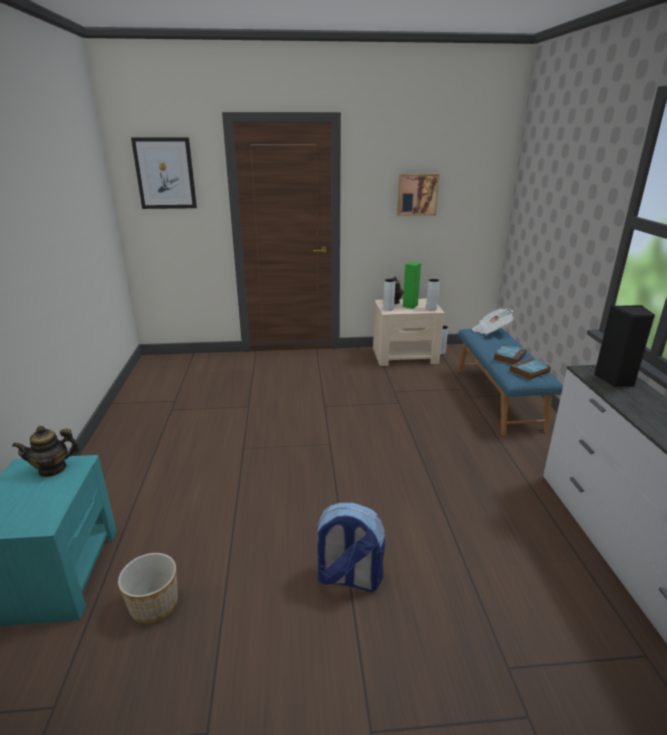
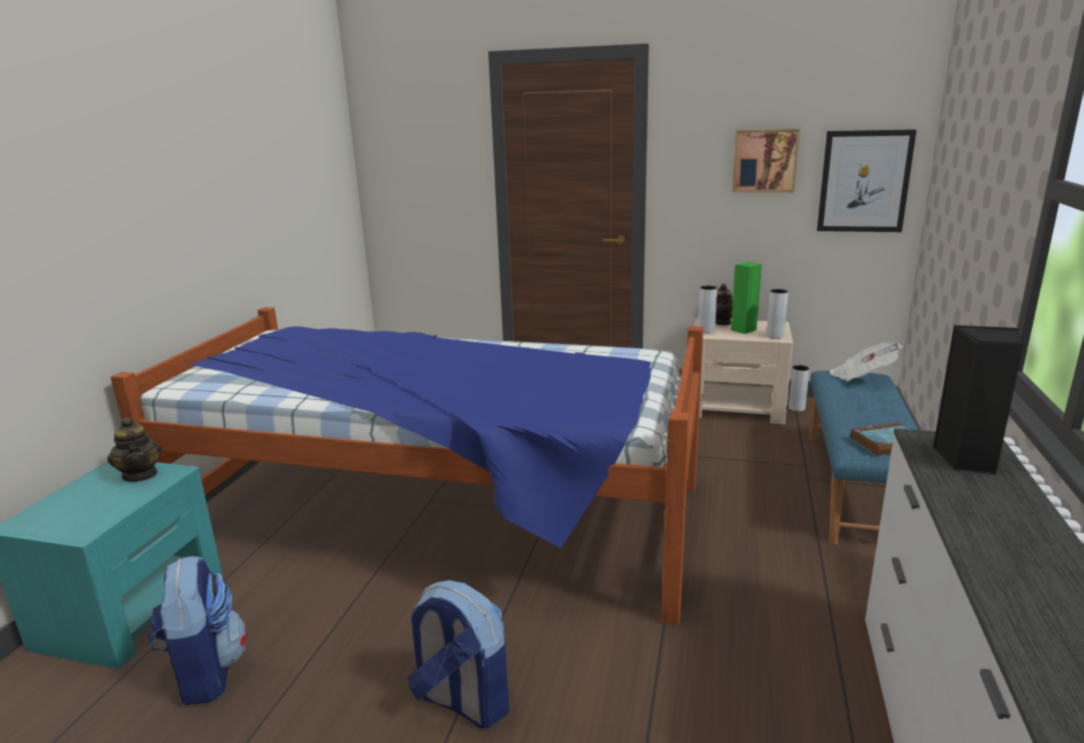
camera: 20 degrees right, 5 degrees down
(52, 469) = (140, 475): teapot -> teapot turned 120 degrees counterclockwise
(153, 605) = (205, 673): planter -> backpack
(165, 173) = (416, 133): picture -> picture (864, 181)
(257, 459) = (439, 517): none -> bed
(509, 357) = (866, 417): book -> none

